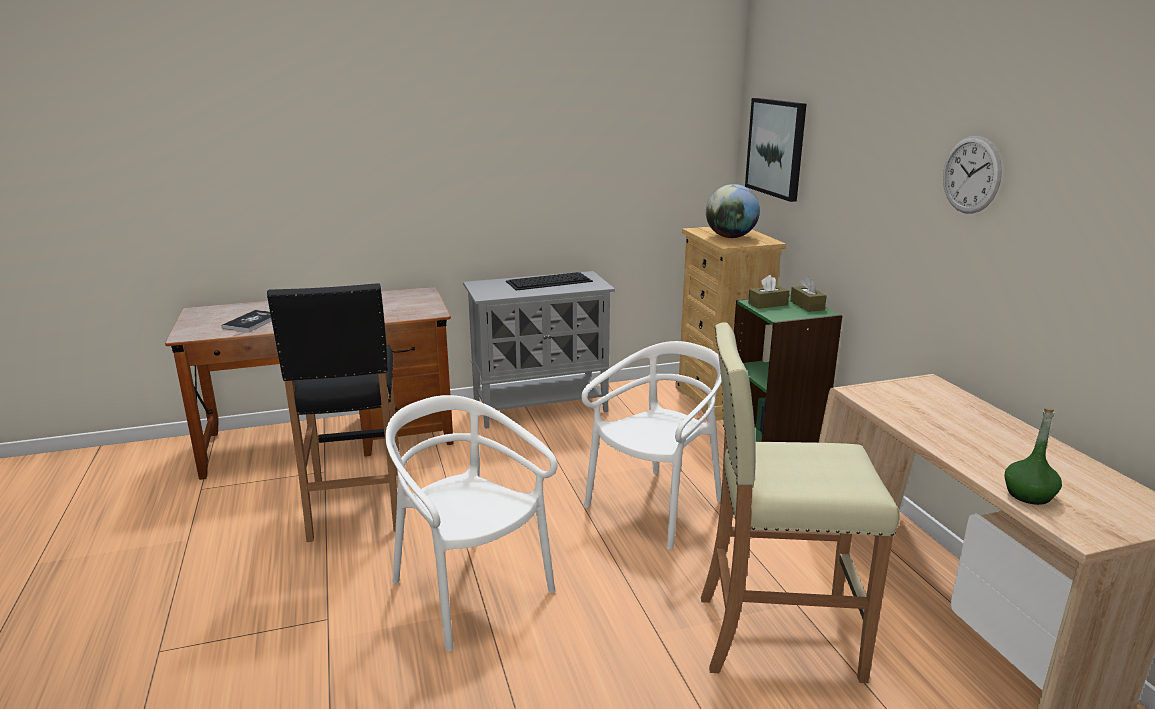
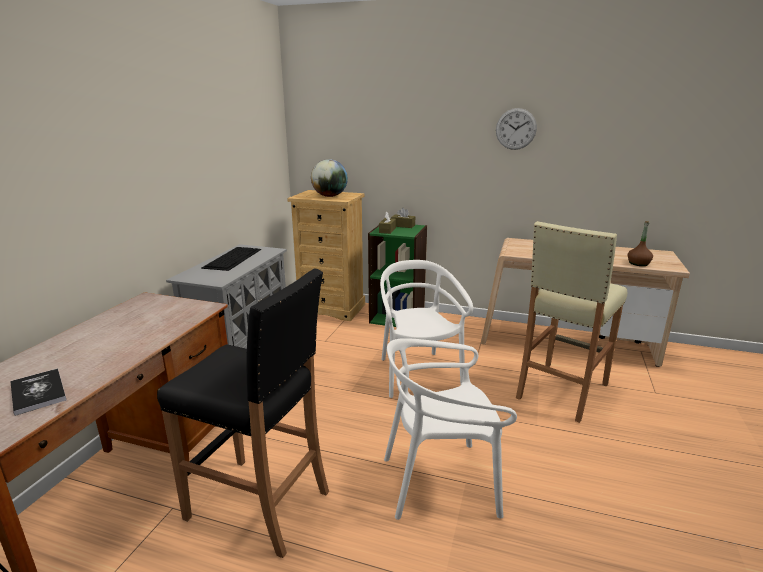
camera: 55 degrees left, 0 degrees up
(776, 148) = (336, 133): picture -> none
(1028, 495) = (638, 263): green bottle -> brown bottle

